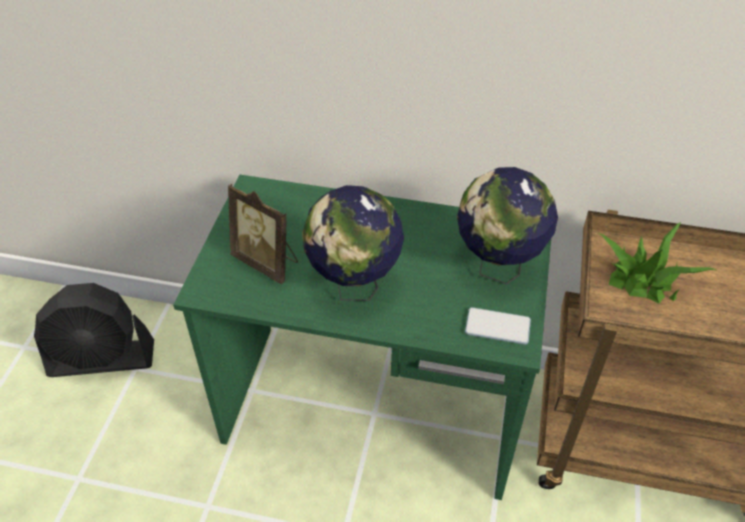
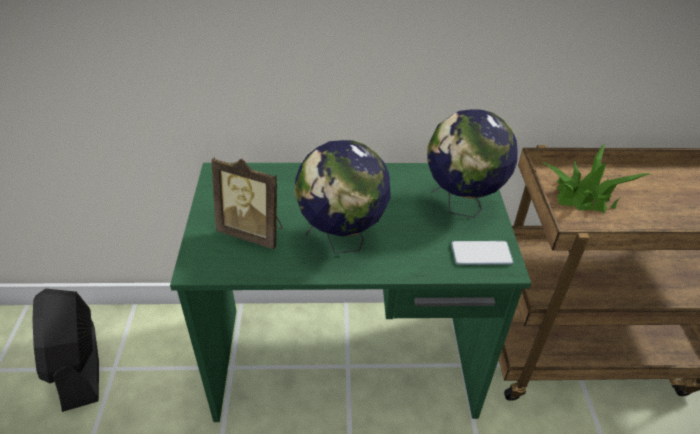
camera: 15 degrees left, 5 degrees down
(102, 359) = (79, 366): black fan -> black fan turned 90 degrees clockwise

